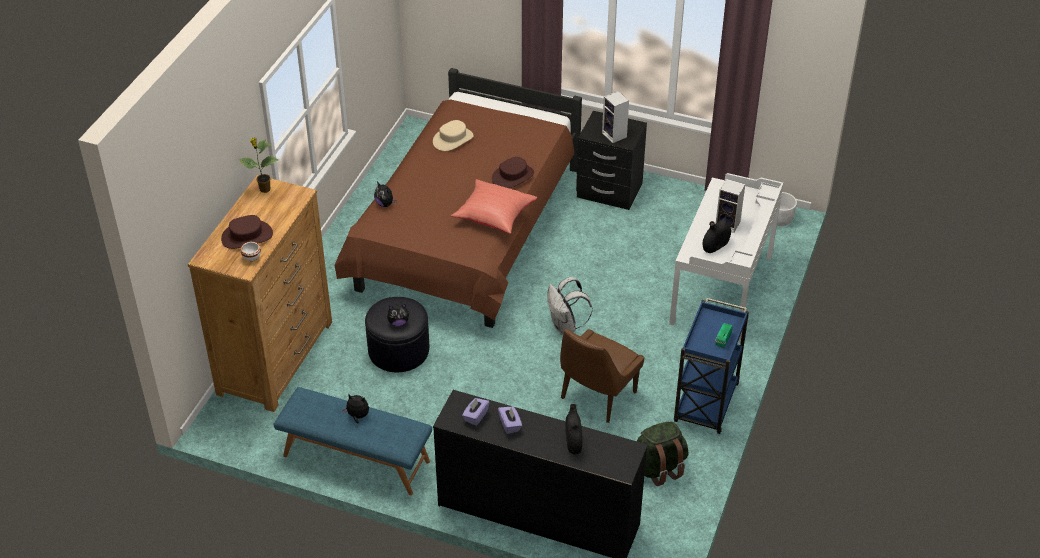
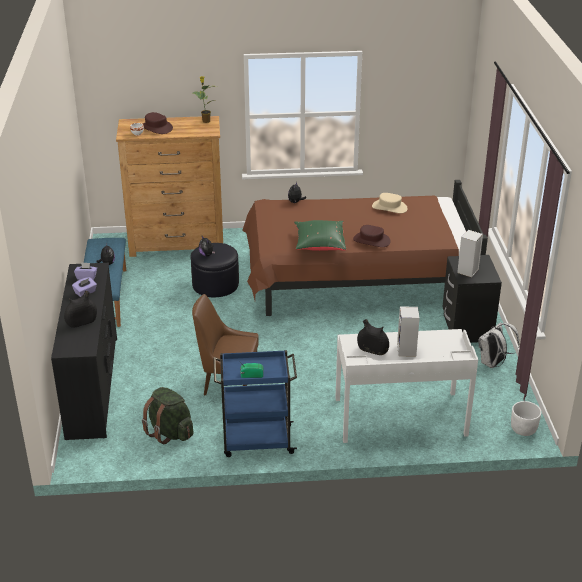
camera: 65 degrees right, 10 degrees down
(493, 217) = (319, 245): red pillow -> green pillow
(565, 326) = (293, 348): white backpack -> white backpack (493, 363)

